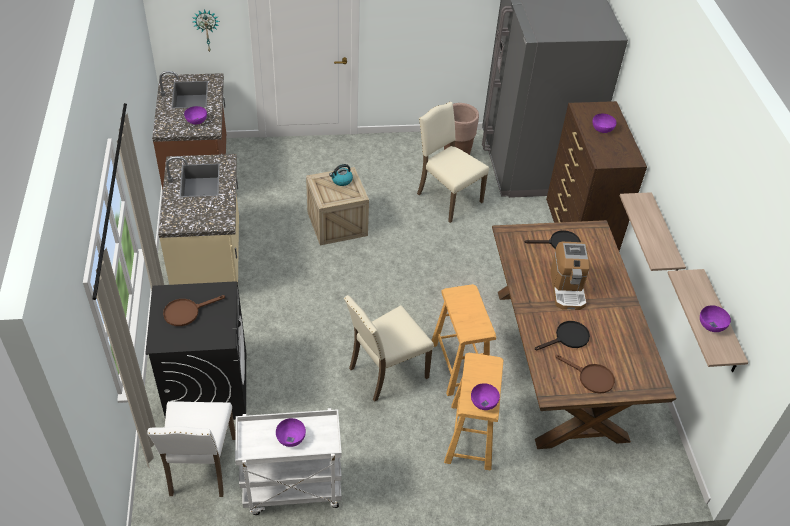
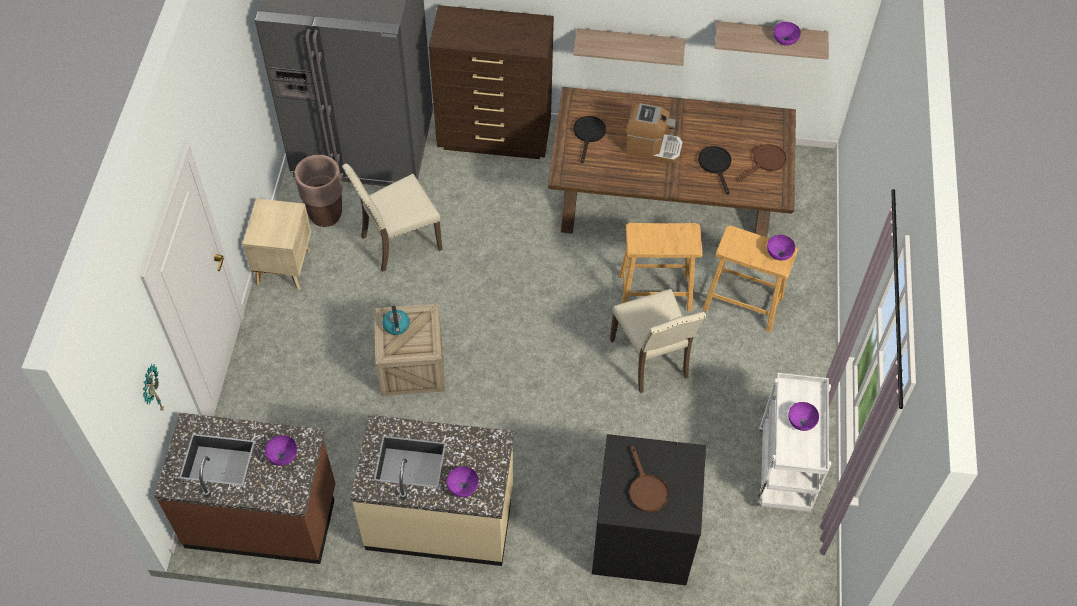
camera: 75 degrees left, 10 degrees up
(200, 467) = (747, 554): white chair -> none
(403, 145) = (284, 266): none -> beige nightstand
(602, 129) = (483, 31): purple bowl -> purple bowl (462, 486)

